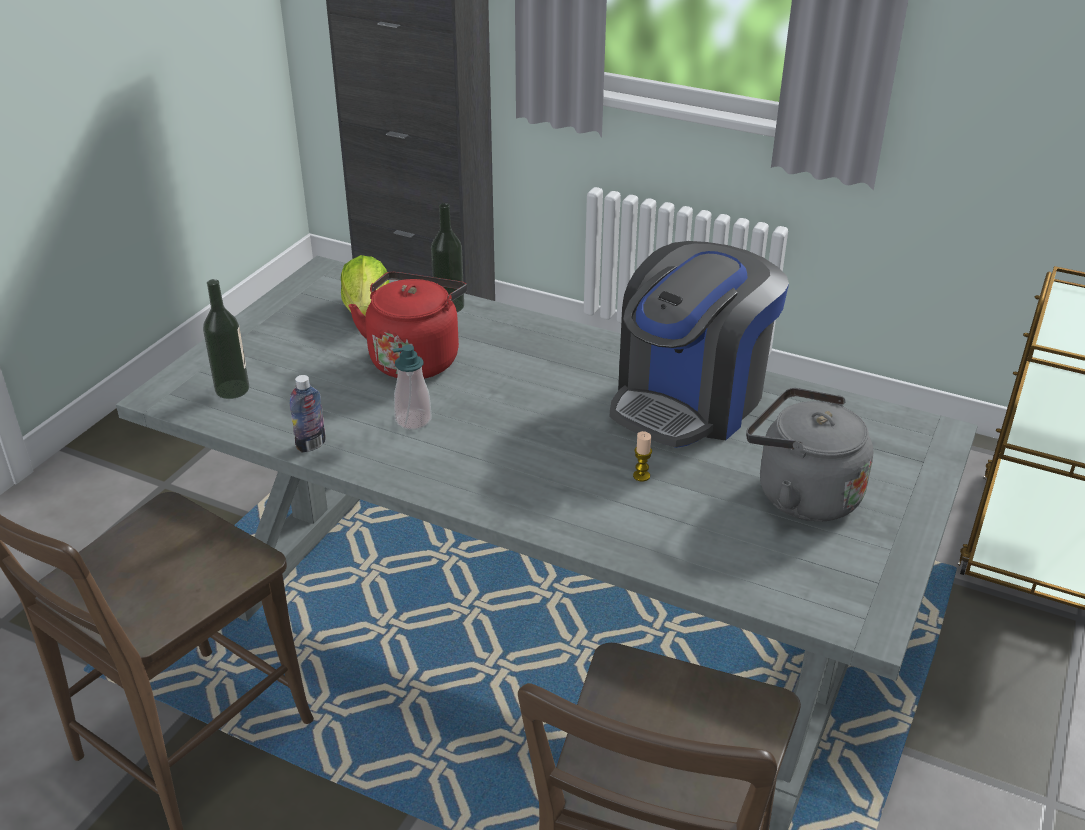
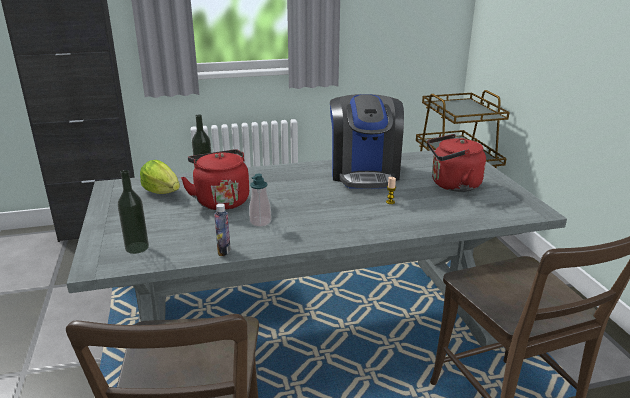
camera: 40 degrees left, 10 degrees down
(801, 494) = (452, 185): grey kettle -> red kettle

